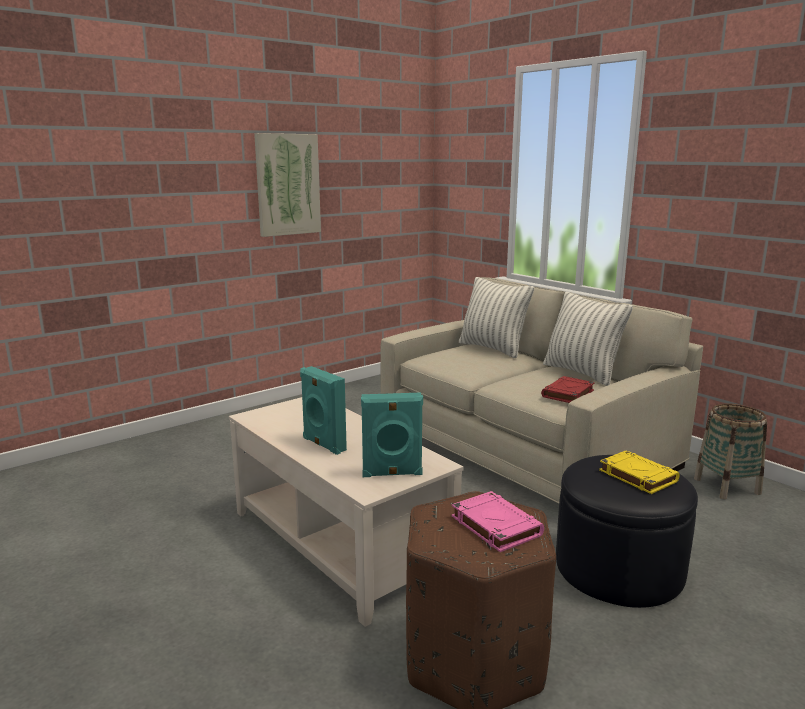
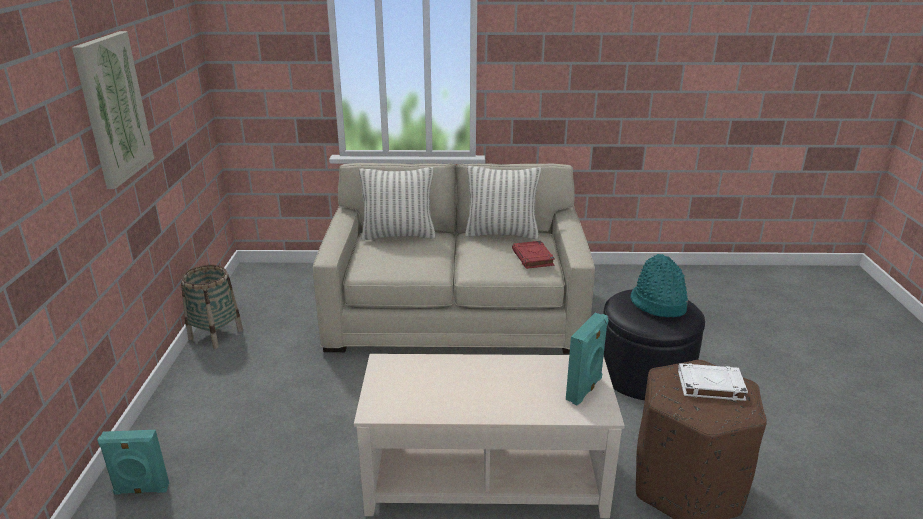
camera: 50 degrees left, 10 degrees up
(323, 445) = (493, 398): turquoise speaker -> turquoise speaker (141, 490)
(495, 525) = (710, 385): pink book -> white book
(637, 476) = (657, 304): yellow book -> turquoise hat
(727, 486) = (602, 281): basket -> basket (215, 334)

